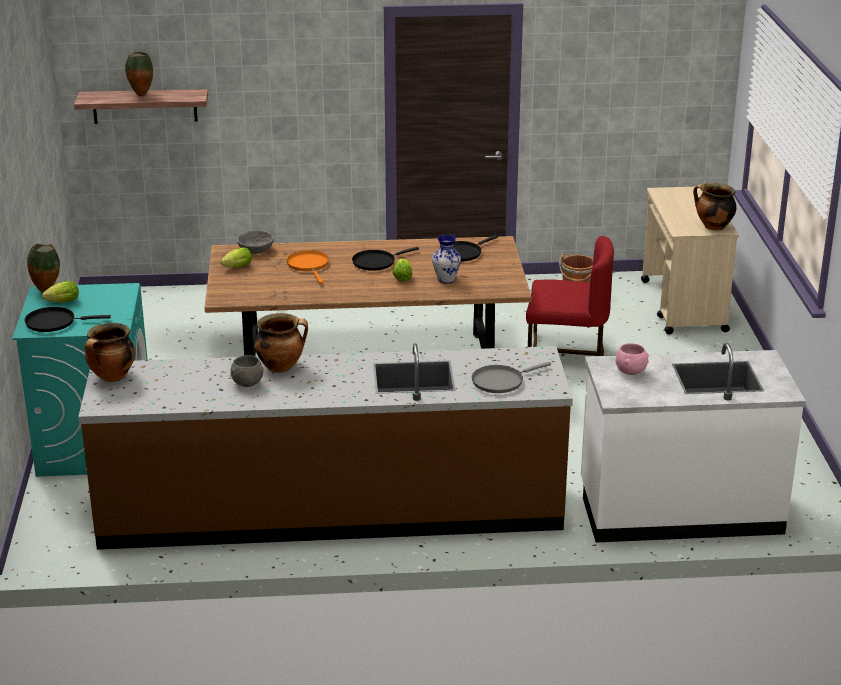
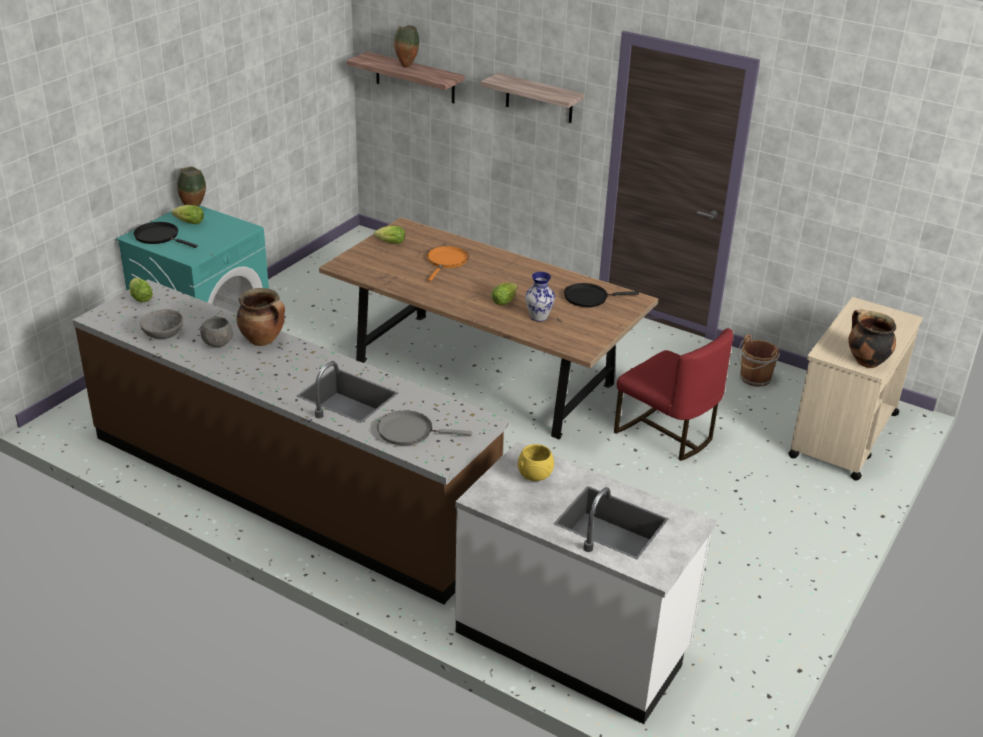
camera: 35 degrees right, 5 degrees up
(112, 377) = (140, 297): cooking pot -> lettuce
(256, 250) = (426, 233): grey bowl -> grey bowl (164, 333)
(299, 92) = (539, 98): none -> shelf
(376, 262) = (503, 279): black frying pan -> none
(630, 371) = (535, 476): pink bowl -> yellow bowl

